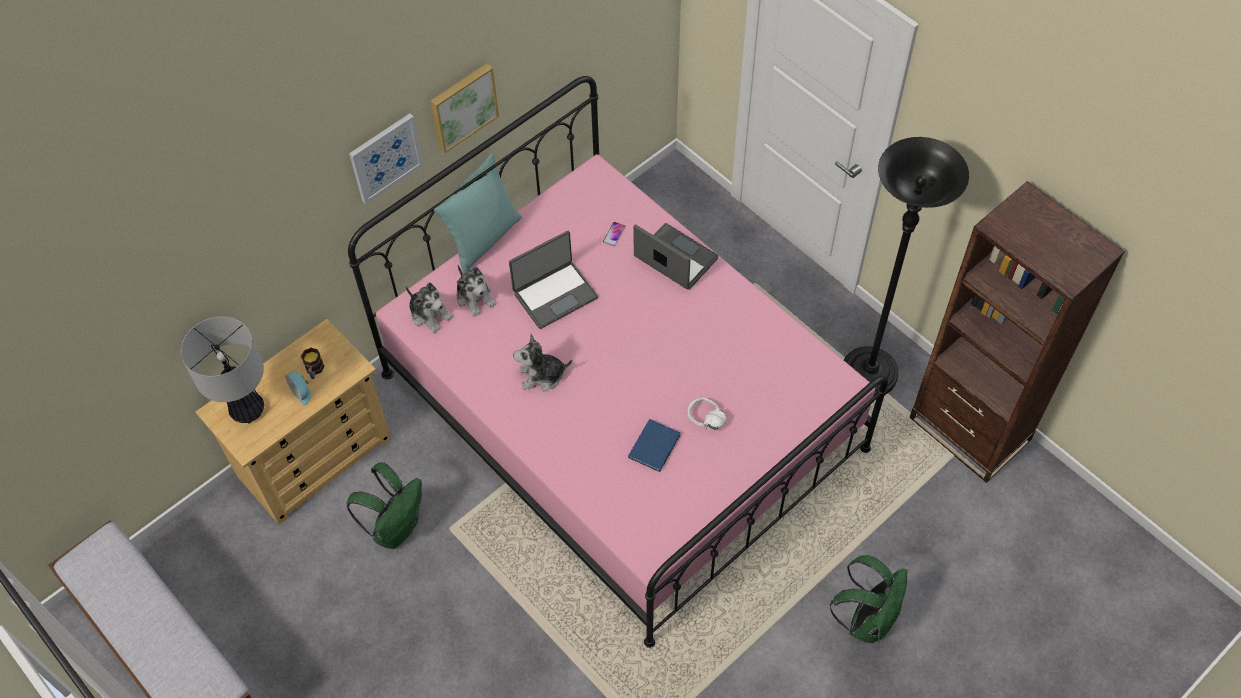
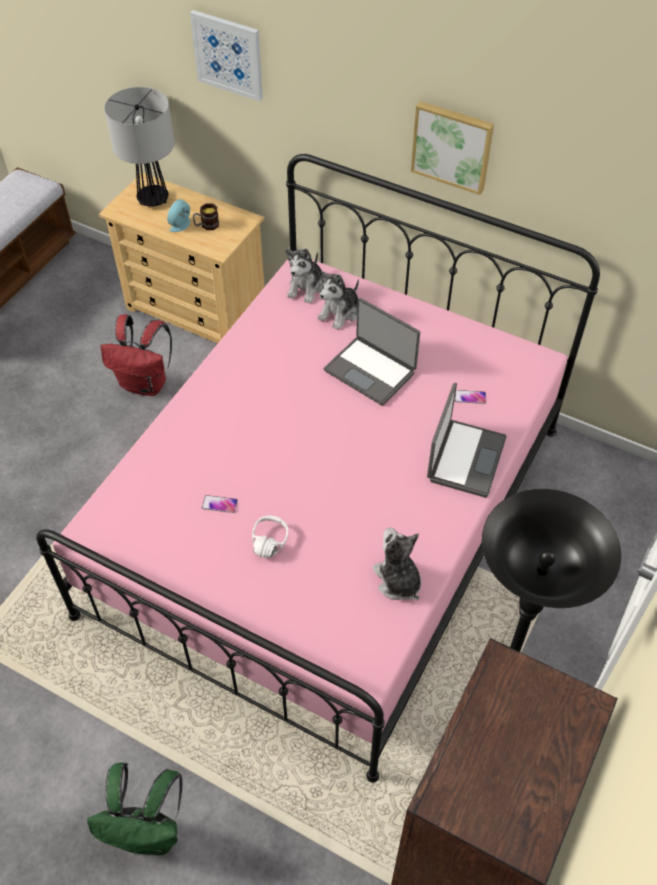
camera: 70 degrees right, 5 degrees down
(385, 157) = (358, 115): picture -> picture (228, 55)
(396, 527) = (145, 384): green backpack -> red backpack
(483, 239) = (410, 299): turquoise pillow -> none
(542, 376) = (270, 388): plush toy -> plush toy (397, 580)
(655, 445) = (219, 504): blue book -> phone

